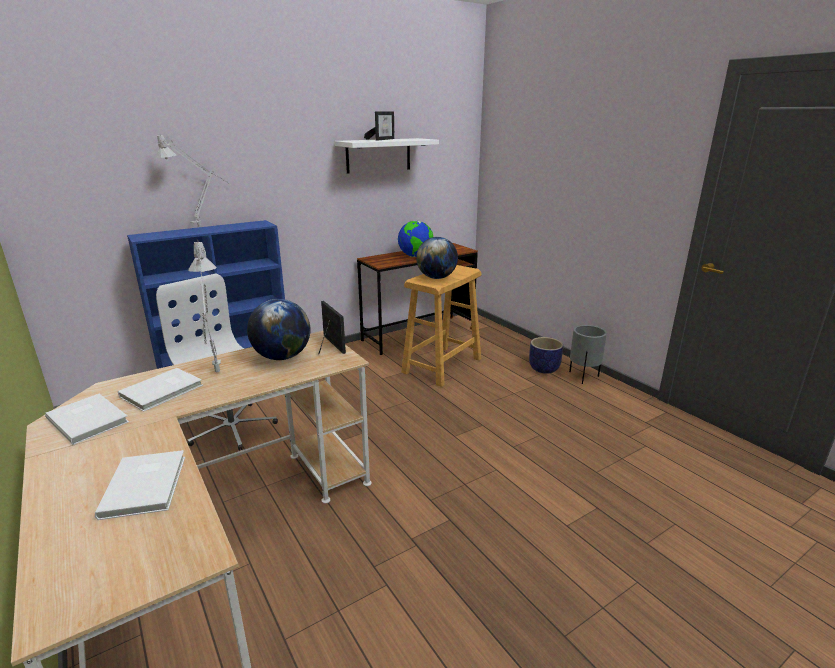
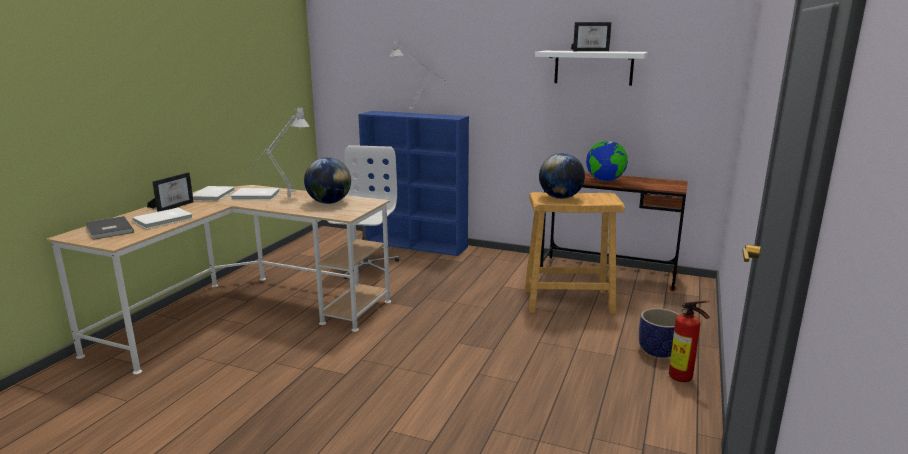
camera: 55 degrees right, 5 degrees down
(102, 557) = (108, 230): none -> grey book
(329, 345) = (364, 206): picture frame -> picture frame (173, 206)
(583, 377) = (683, 379): grey planter -> fire extinguisher

